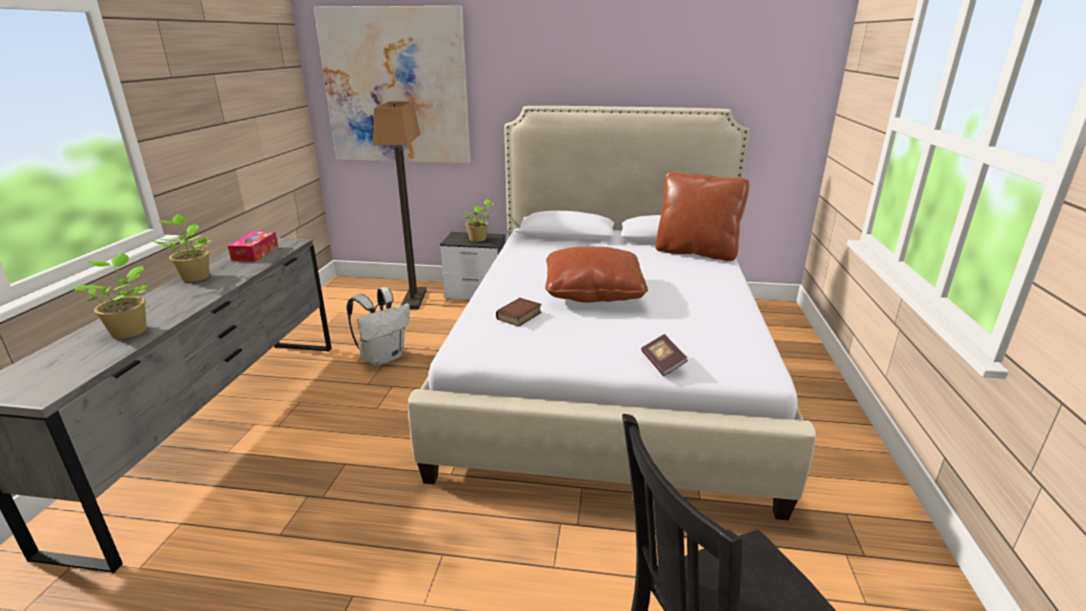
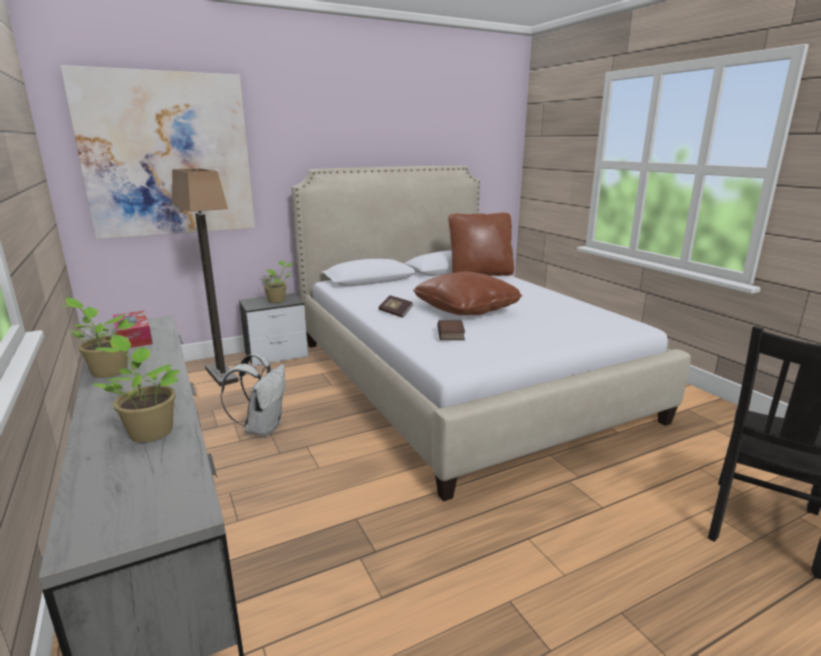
camera: 35 degrees left, 5 degrees down
(662, 363) = (587, 336): book -> book (395, 313)

